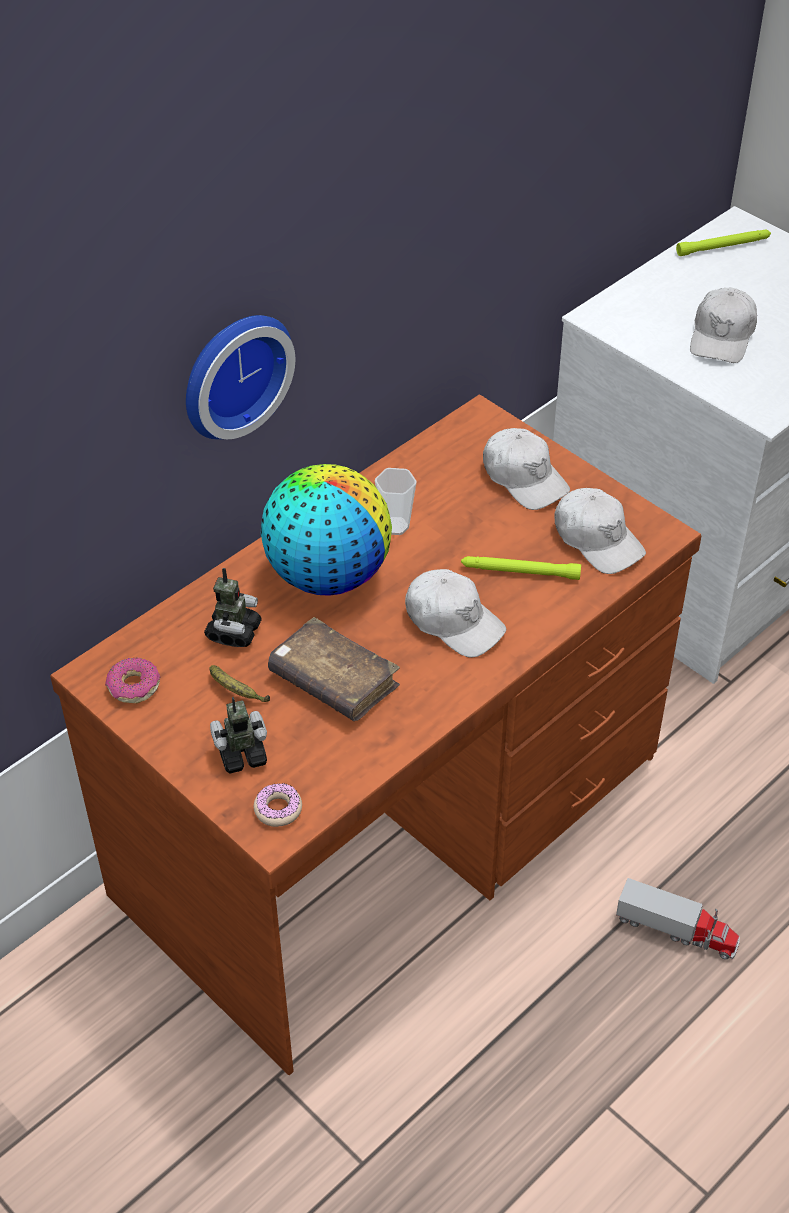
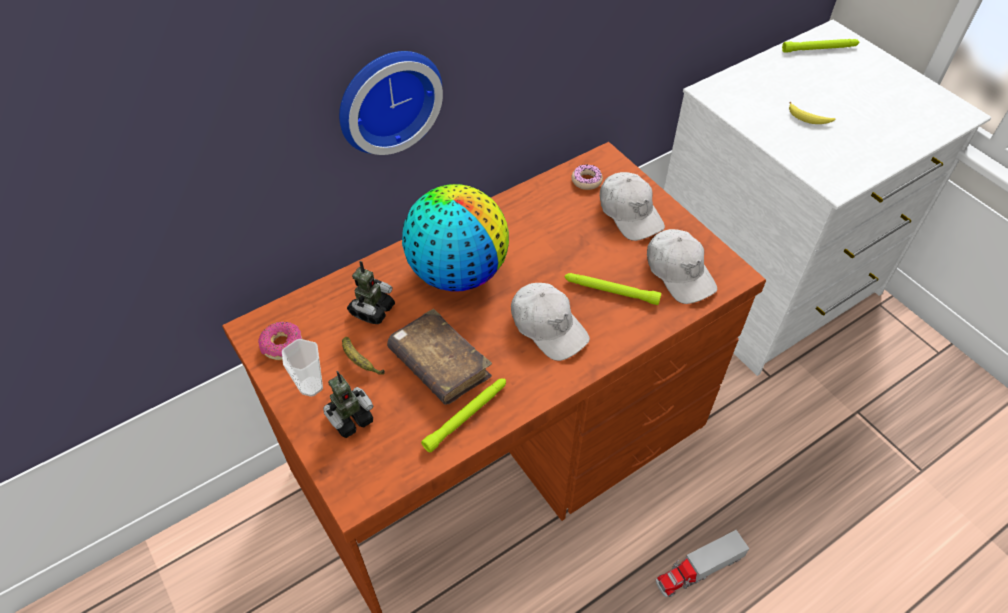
camera: 10 degrees right, 5 degrees up
(242, 754) = (349, 418): toy robot -> toy robot turned 150 degrees clockwise
(278, 809) = (365, 474): donut -> donut (586, 180)
(380, 731) = (466, 416): none -> green flashlight
(395, 526) = (520, 239): cup -> cup (311, 386)
(677, 930) = (698, 569): toy truck -> toy truck turned 120 degrees clockwise
(722, 336) = (808, 118): white cap -> banana

